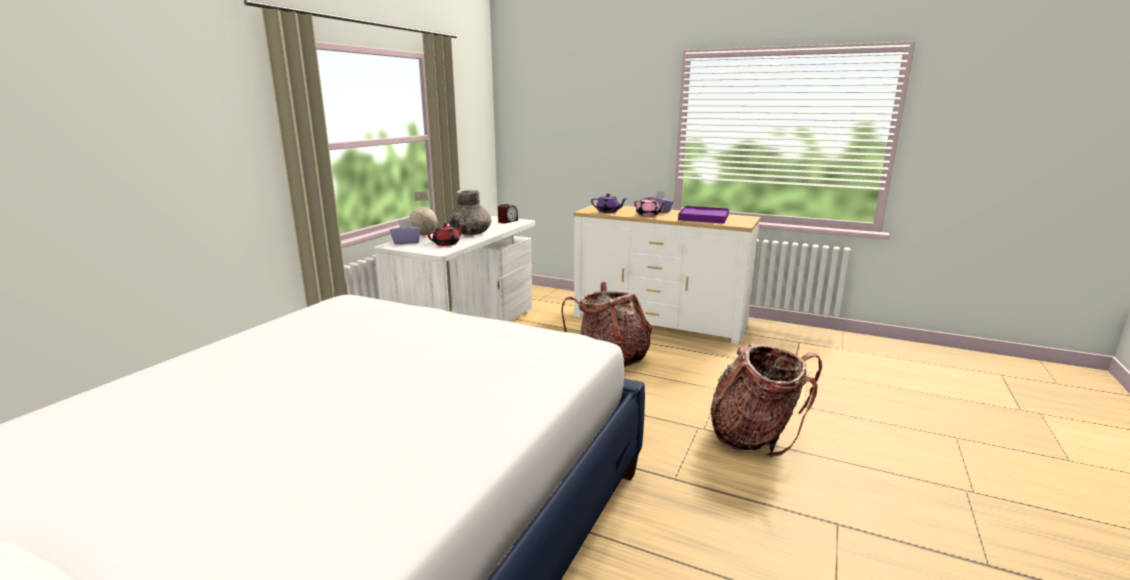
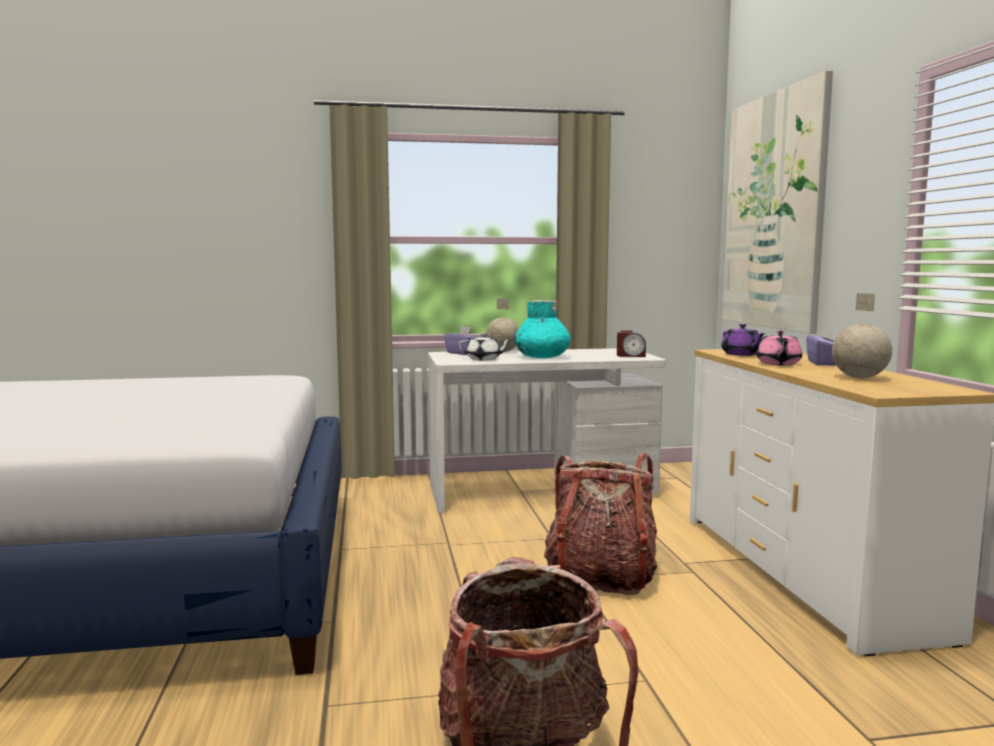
camera: 55 degrees right, 10 degrees down
(447, 244) = (484, 359): red teapot -> white teapot
(470, 233) = (542, 357): grey vase -> turquoise vase
(557, 116) = (773, 211): none -> picture
(703, 217) = (859, 378): purple tray -> globe

